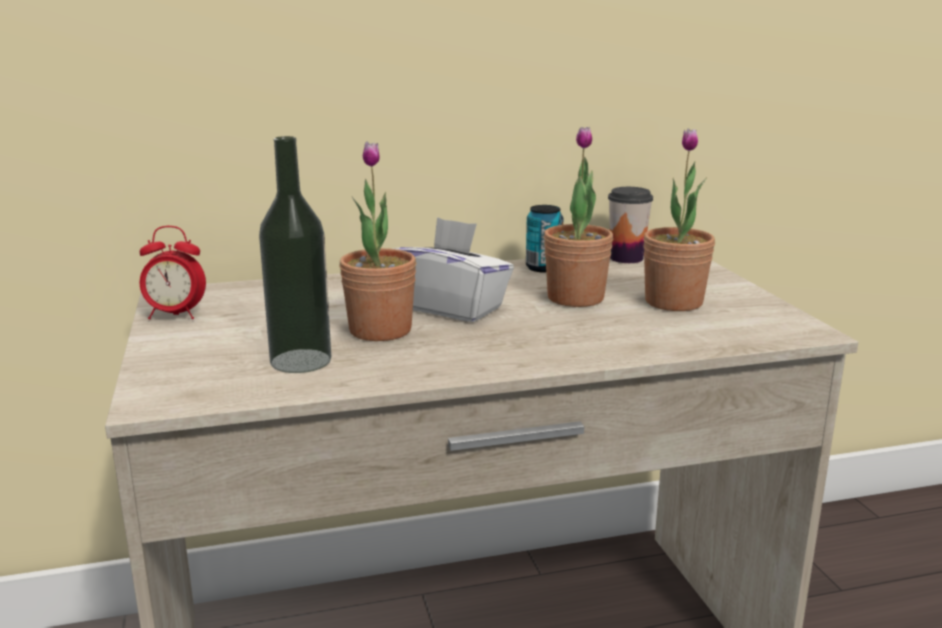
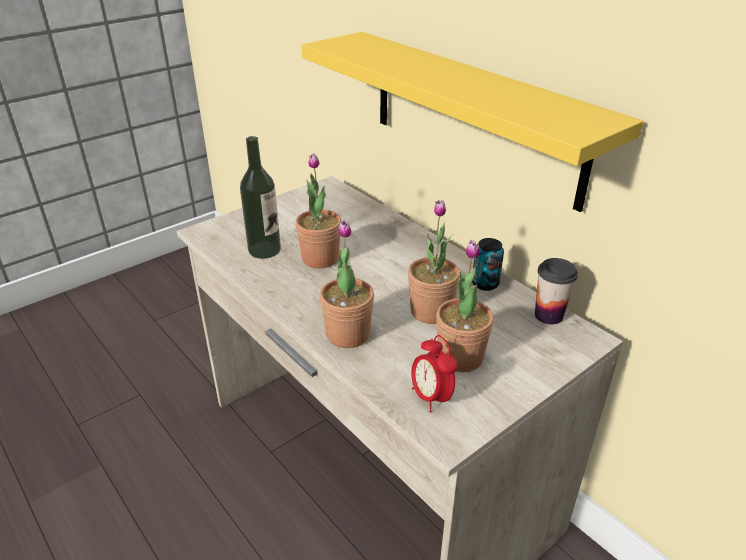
camera: 65 degrees right, 15 degrees up
(175, 315) = (300, 198): alarm clock -> alarm clock (431, 397)
(436, 74) = (473, 116): none -> yellow shelf
(450, 307) = (374, 269): white tissue box -> none
(587, 344) = (348, 334): none -> potted plant

